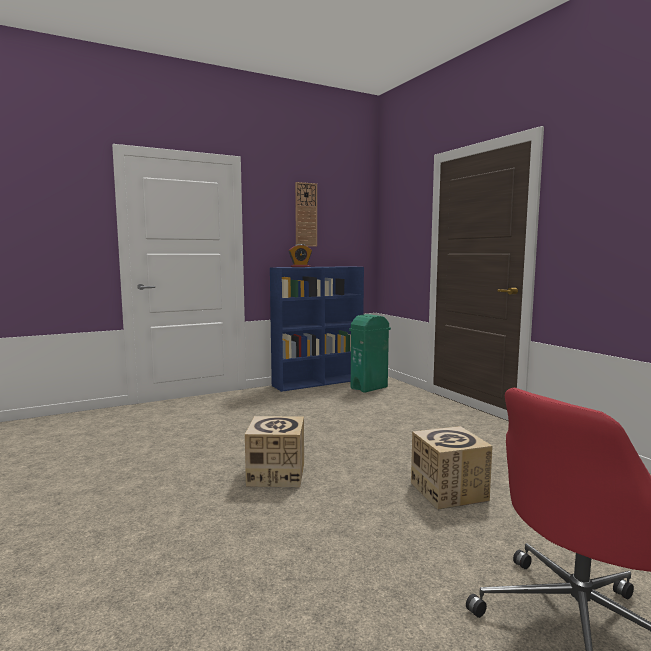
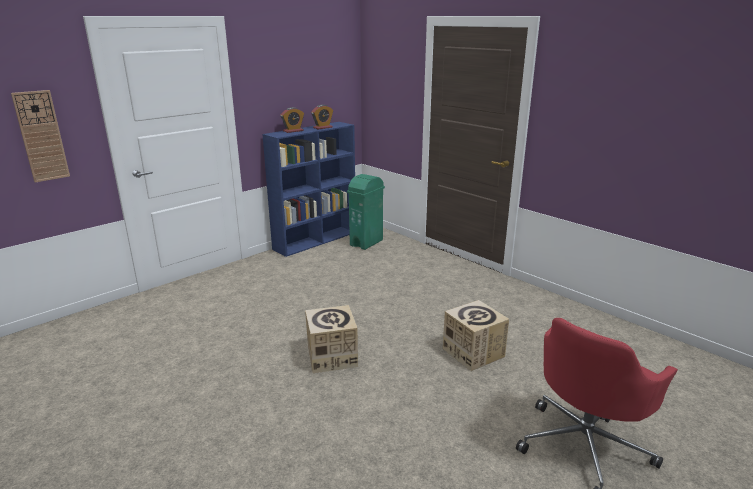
camera: 15 degrees left, 15 degrees up
(306, 215) = (293, 73): wall clock -> wall clock (41, 136)
(331, 266) = (323, 127): none -> alarm clock

